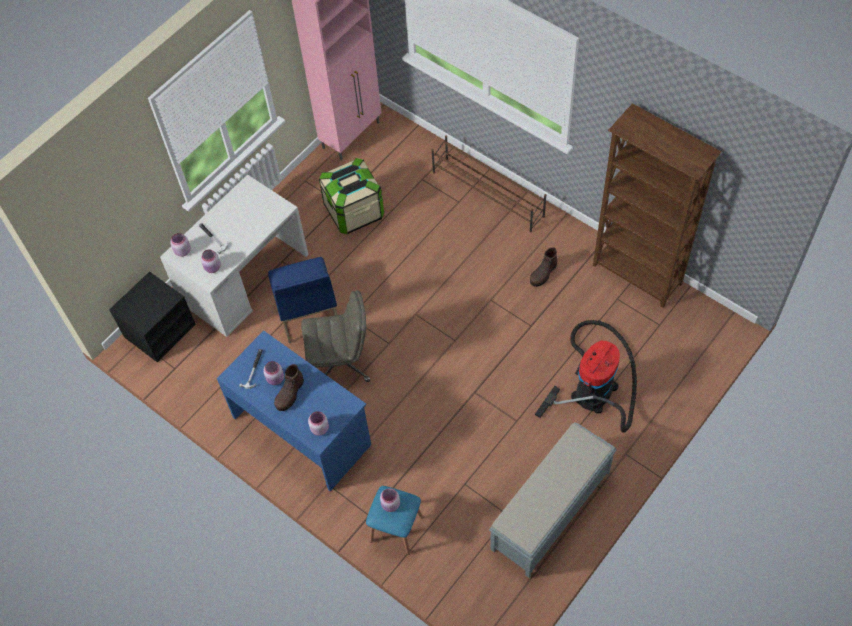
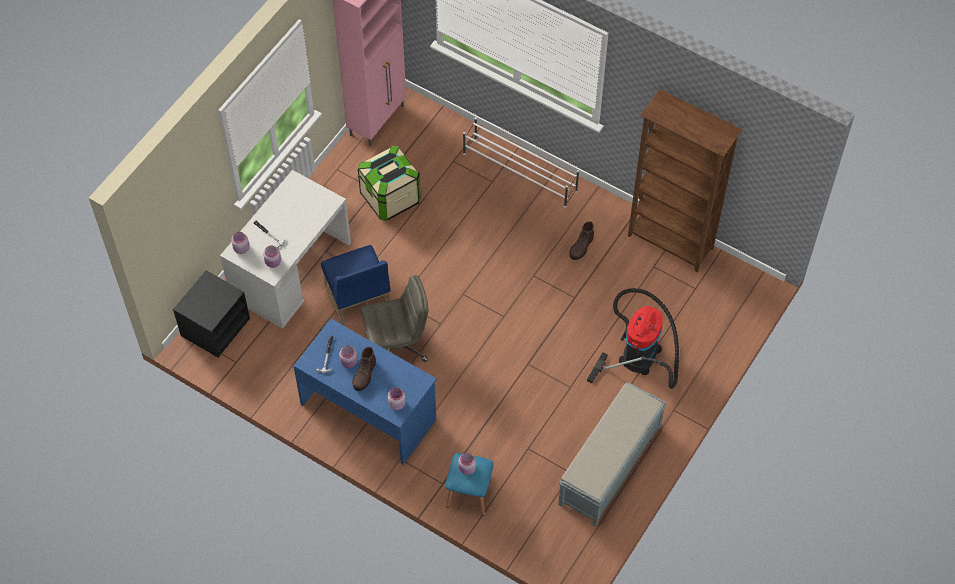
camera: 10 degrees left, 0 degrees up
(488, 195) = (520, 173): brown shoe rack -> white shoe rack

